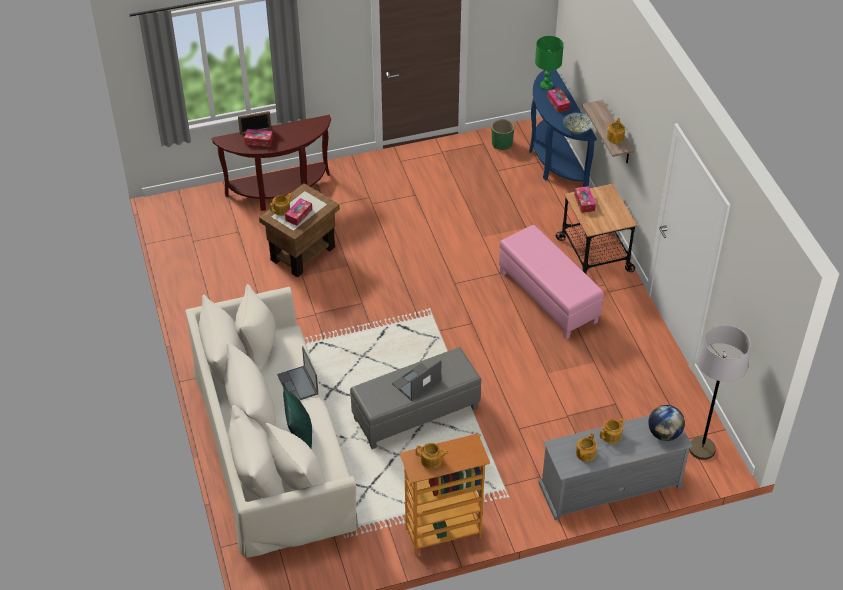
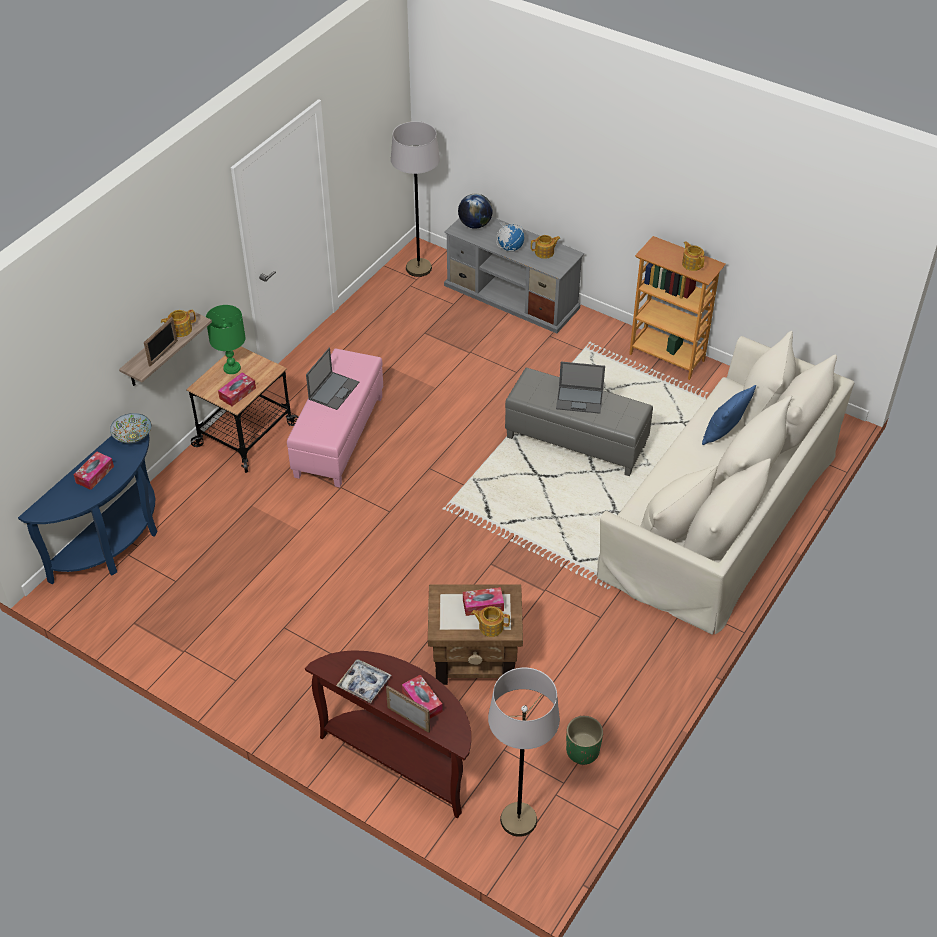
camera: 130 degrees left, 0 degrees up
(196, 213) = (518, 820): none -> grey floor lamp
(294, 128) = (364, 684): none -> tray
(298, 385) = (678, 470): laptop -> laptop (334, 390)
(300, 435) = (723, 433): green pillow -> blue pillow
(502, 144) = (120, 605): green planter -> green planter (582, 751)
(546, 86) = (67, 501): green table lamp -> green table lamp (232, 368)
(598, 121) = (163, 353): none -> picture frame
(612, 435) = (510, 248): teapot -> globe

